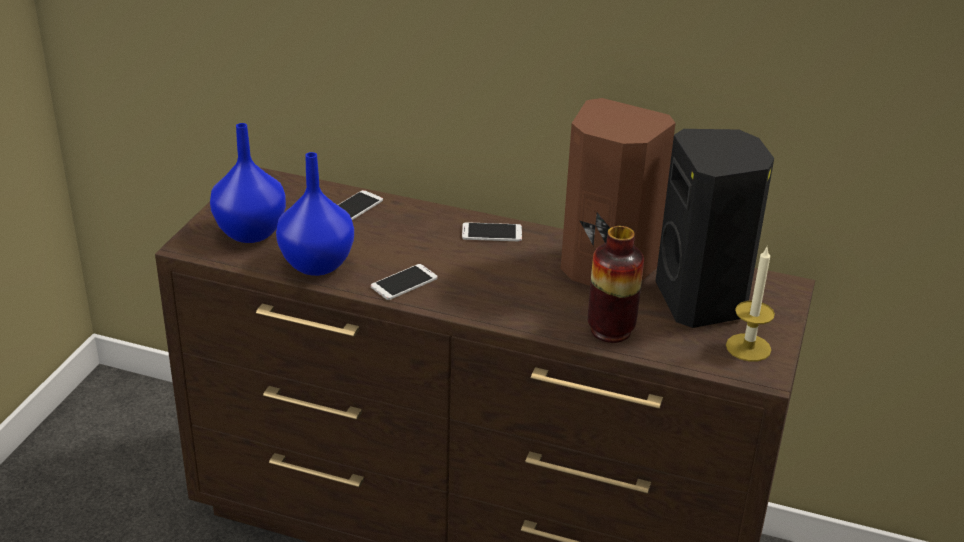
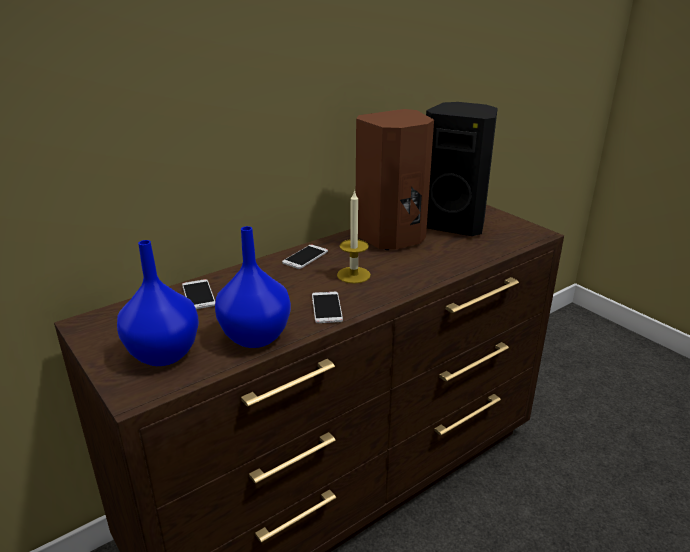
camera: 55 degrees left, 5 degrees down
(610, 330) = (459, 258): vase -> none
(748, 347) = (510, 228): candle -> candle (353, 275)

